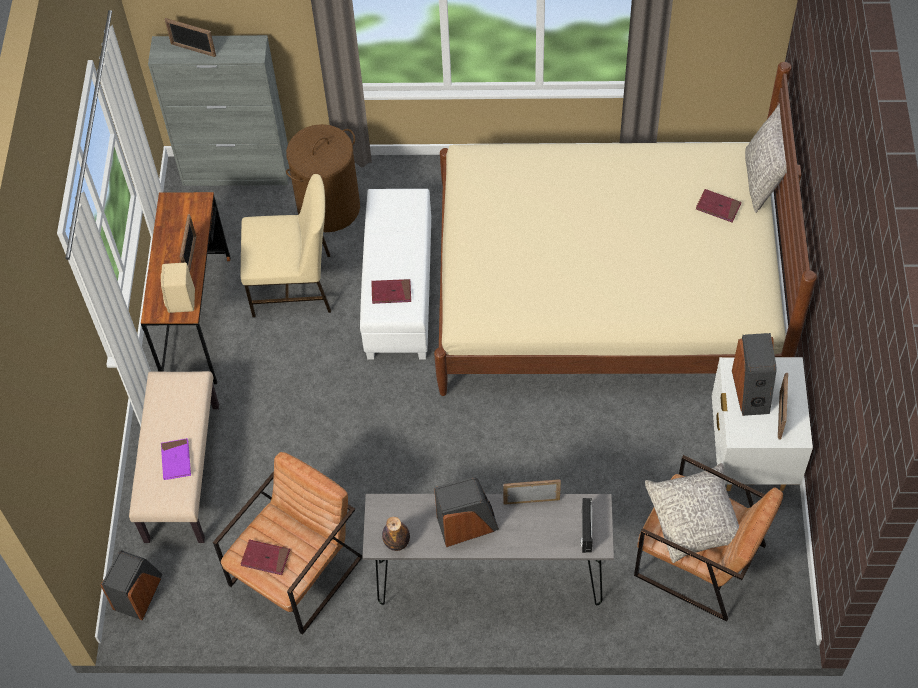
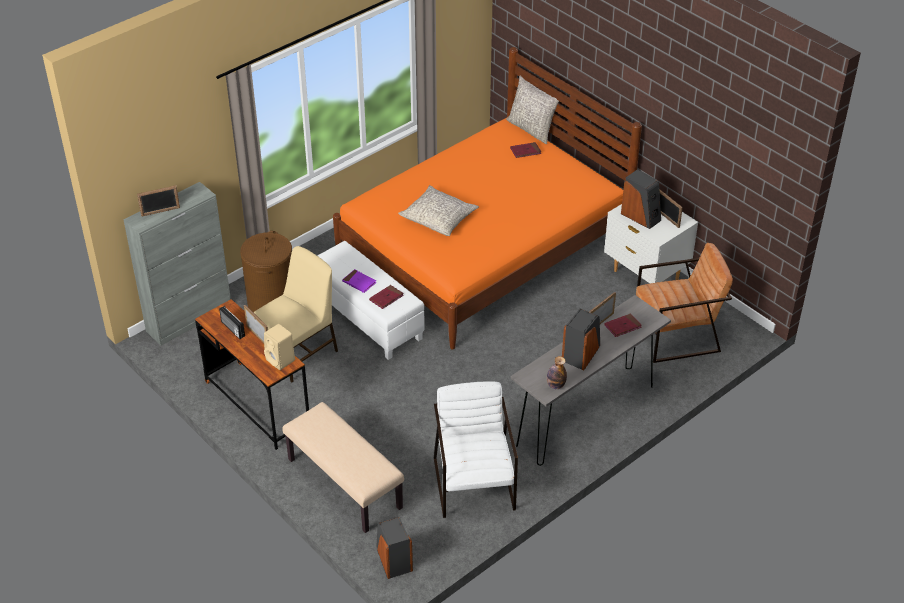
camera: 45 degrees left, 15 degrees down
(176, 460) = (360, 453): purple book -> purple book (359, 282)
(265, 558) = (474, 461): red book -> red book (622, 326)
(296, 571) = (474, 483): brown armchair -> white armchair
(585, 531) = (643, 317): radio -> radio (232, 329)
(605, 291) = (482, 249): beige bed -> orange bed
(696, 519) = (672, 296): grey pillow -> grey pillow (439, 218)

